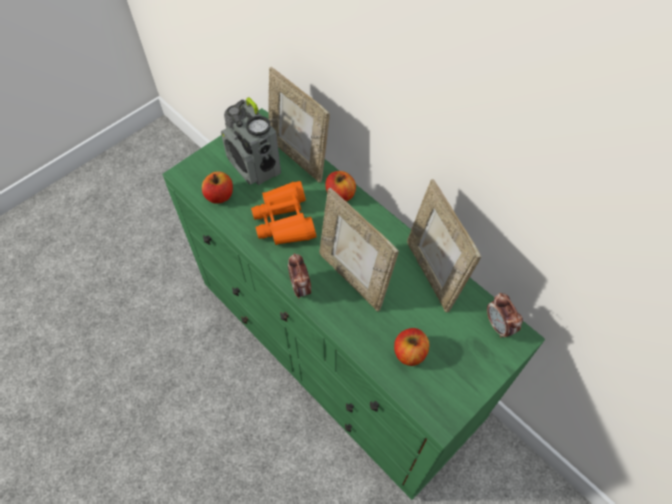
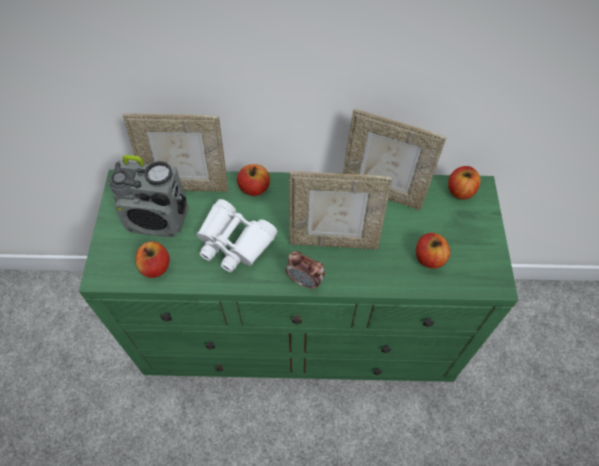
camera: 45 degrees left, 0 degrees up
(284, 220) = (233, 242): orange binoculars -> white binoculars
(498, 326) = (460, 191): alarm clock -> apple

